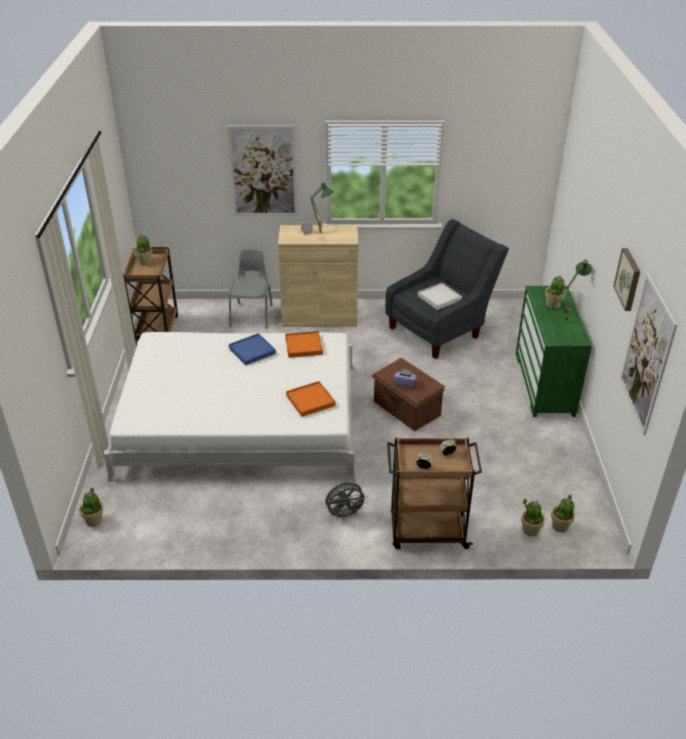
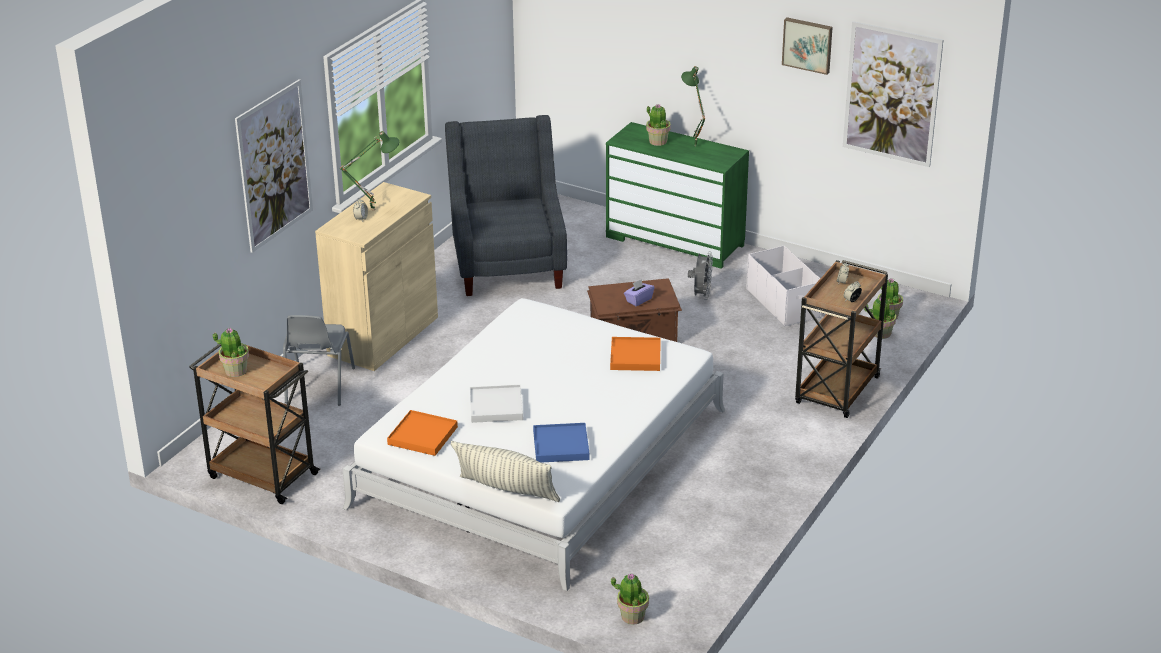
camera: 60 degrees left, 5 degrees down
(119, 403) = (506, 493): none -> pillow
(252, 315) = (318, 386): grey chair -> grey chair turned 120 degrees counterclockwise
(252, 351) = (494, 368): blue tray -> blue tray (561, 445)
(304, 346) = (521, 331): orange tray -> orange tray (422, 435)
(345, 514) = (772, 433): grey fan -> grey fan (701, 295)
(439, 298) = (519, 215): white tray -> white tray (496, 406)
(519, 462) = (783, 303): none -> white storage box

